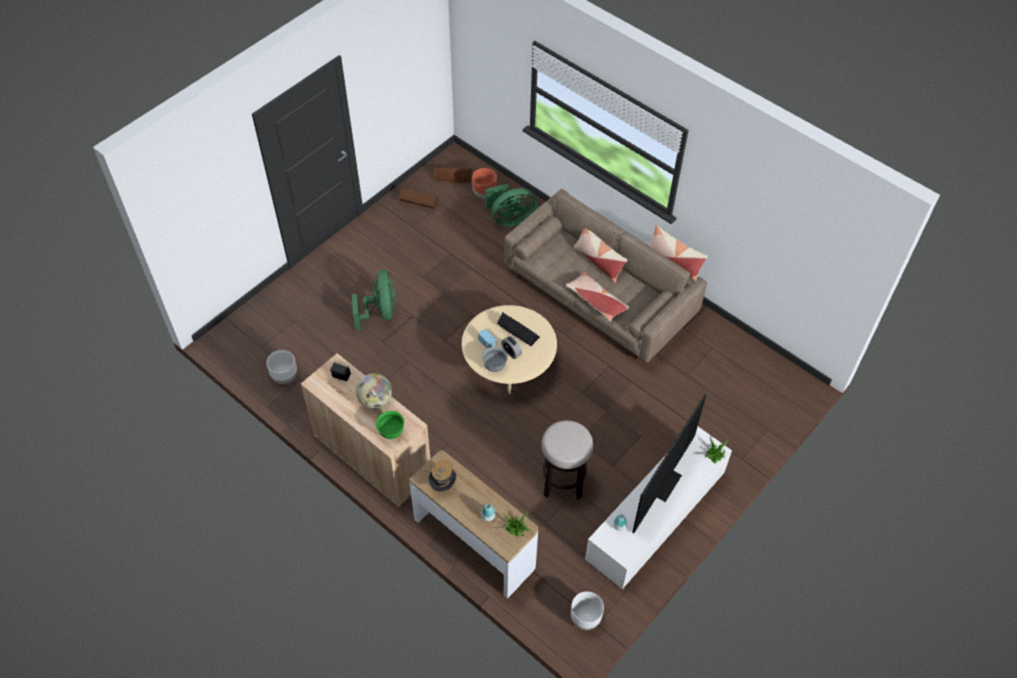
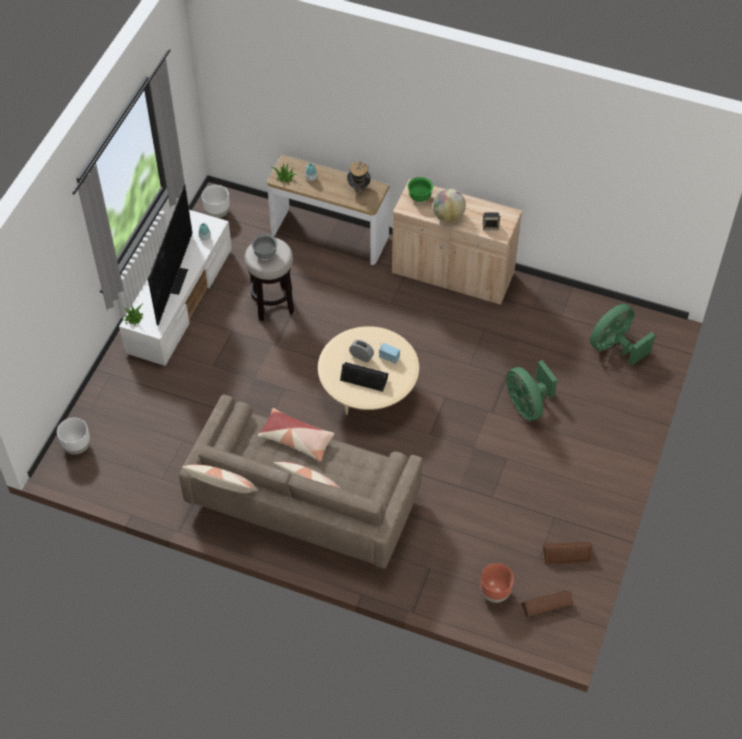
camera: 160 degrees right, 0 degrees up
(285, 377) = (576, 313): white planter -> white planter (76, 446)
(494, 366) = (371, 338): grey bowl -> grey bowl (265, 254)
(510, 219) = (446, 567): green fan -> green fan (615, 347)

